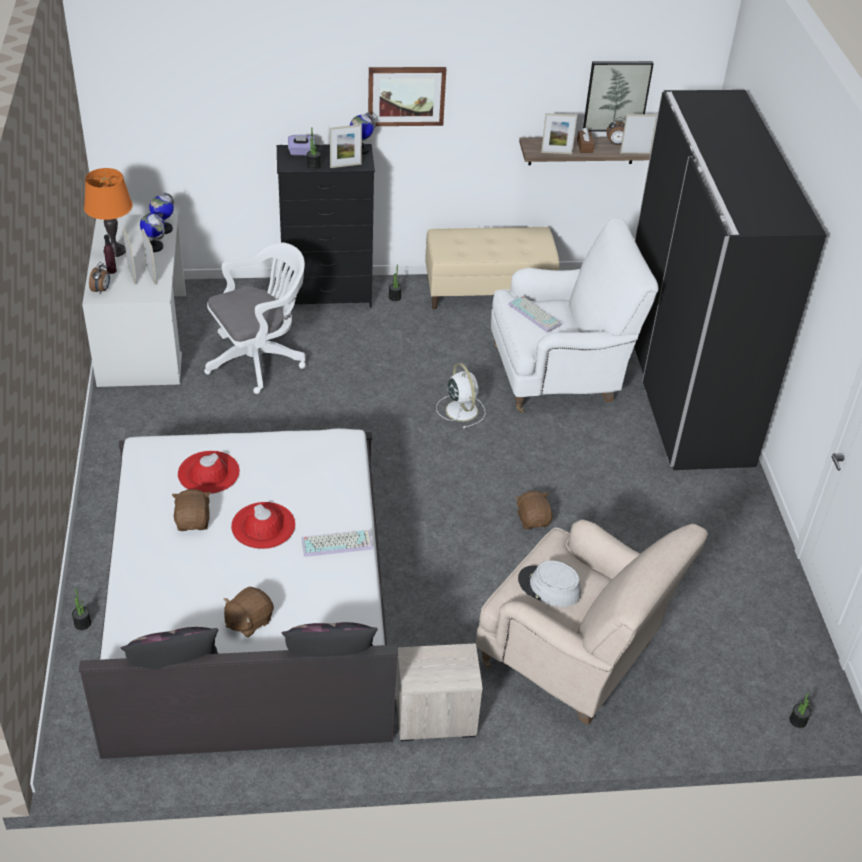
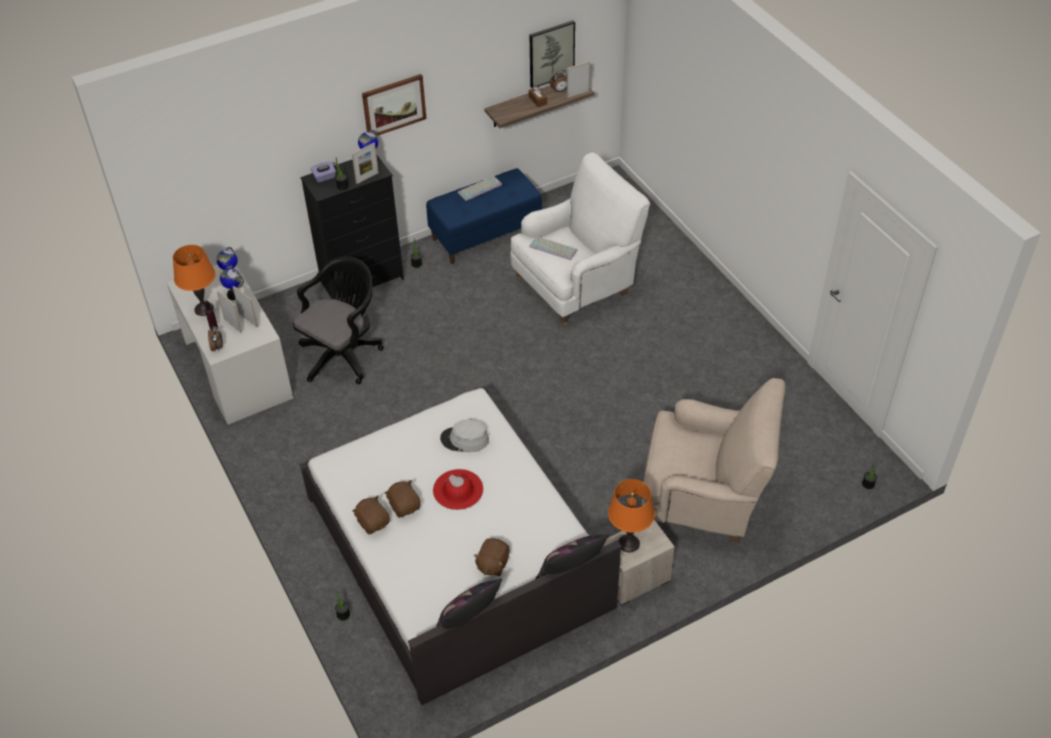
camera: 20 degrees left, 5 degrees up
(208, 472) = (391, 464): red hat -> none
(260, 359) = (343, 354): white office chair -> black office chair
(338, 542) = (519, 481): keyboard -> keyboard (479, 188)
(428, 663) = (628, 543): none -> orange table lamp
(461, 409) = (520, 340): white fan -> none
(488, 292) = (486, 234): beige bench -> blue bench
(533, 519) = (621, 407): brown plush toy -> brown plush toy (373, 522)
(549, 587) = (682, 457): grey hat -> grey hat (464, 440)
(556, 152) = (520, 113): picture frame -> none
(684, 386) = (670, 262): black wardrobe -> none

